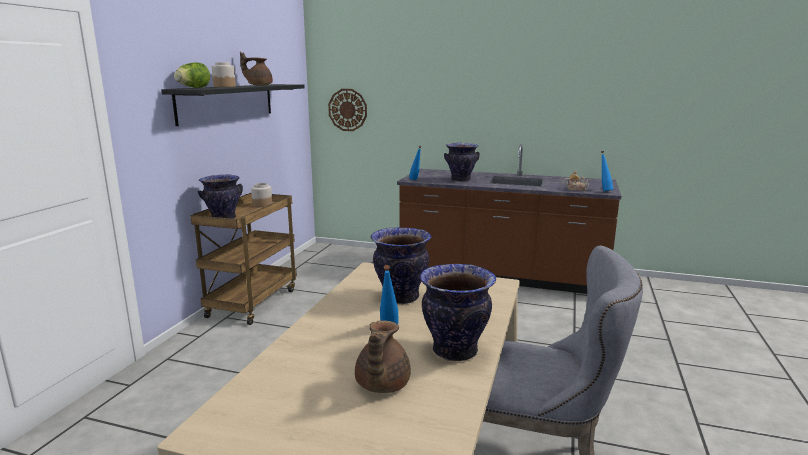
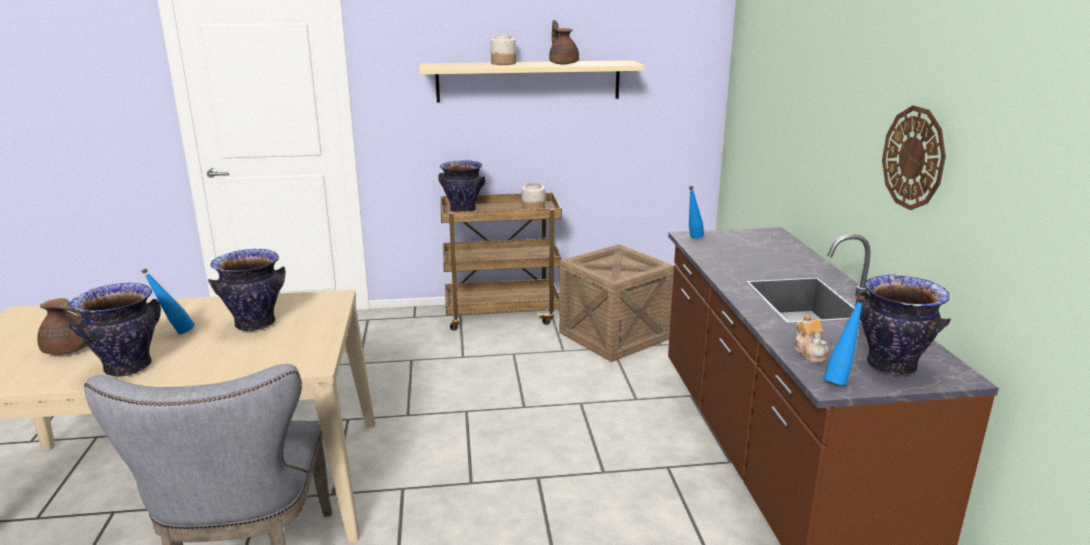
camera: 65 degrees right, 5 degrees up
(193, 88) = (454, 63): lettuce -> none
(227, 102) = (528, 81): black shelf -> beige shelf
(337, 277) = (614, 336): none -> crate
(347, 110) = (749, 108): wall clock -> wall clock (914, 158)
(381, 385) = (70, 350): brown teapot -> brown teapot turned 150 degrees counterclockwise
(461, 180) = (738, 262): vase -> vase (891, 366)

